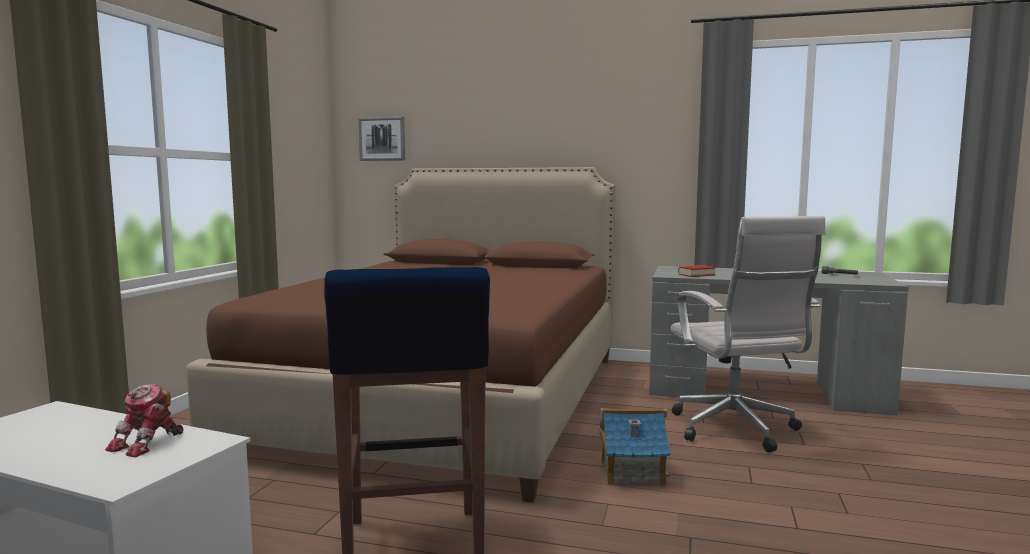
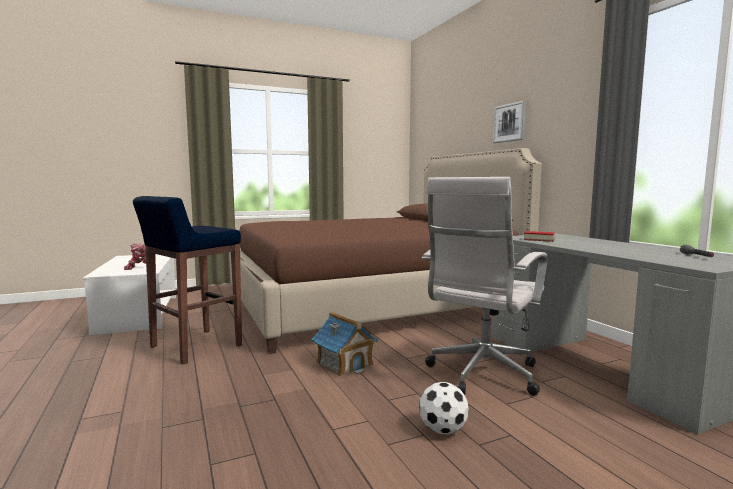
camera: 50 degrees right, 0 degrees up
(382, 139) = (426, 138): picture -> picture (509, 122)
(836, 483) = (443, 430): none -> football

